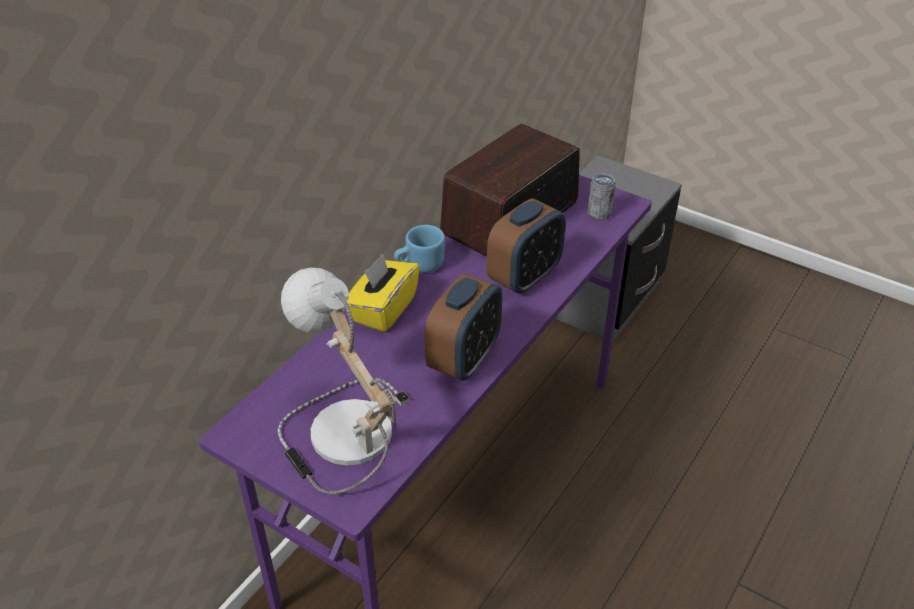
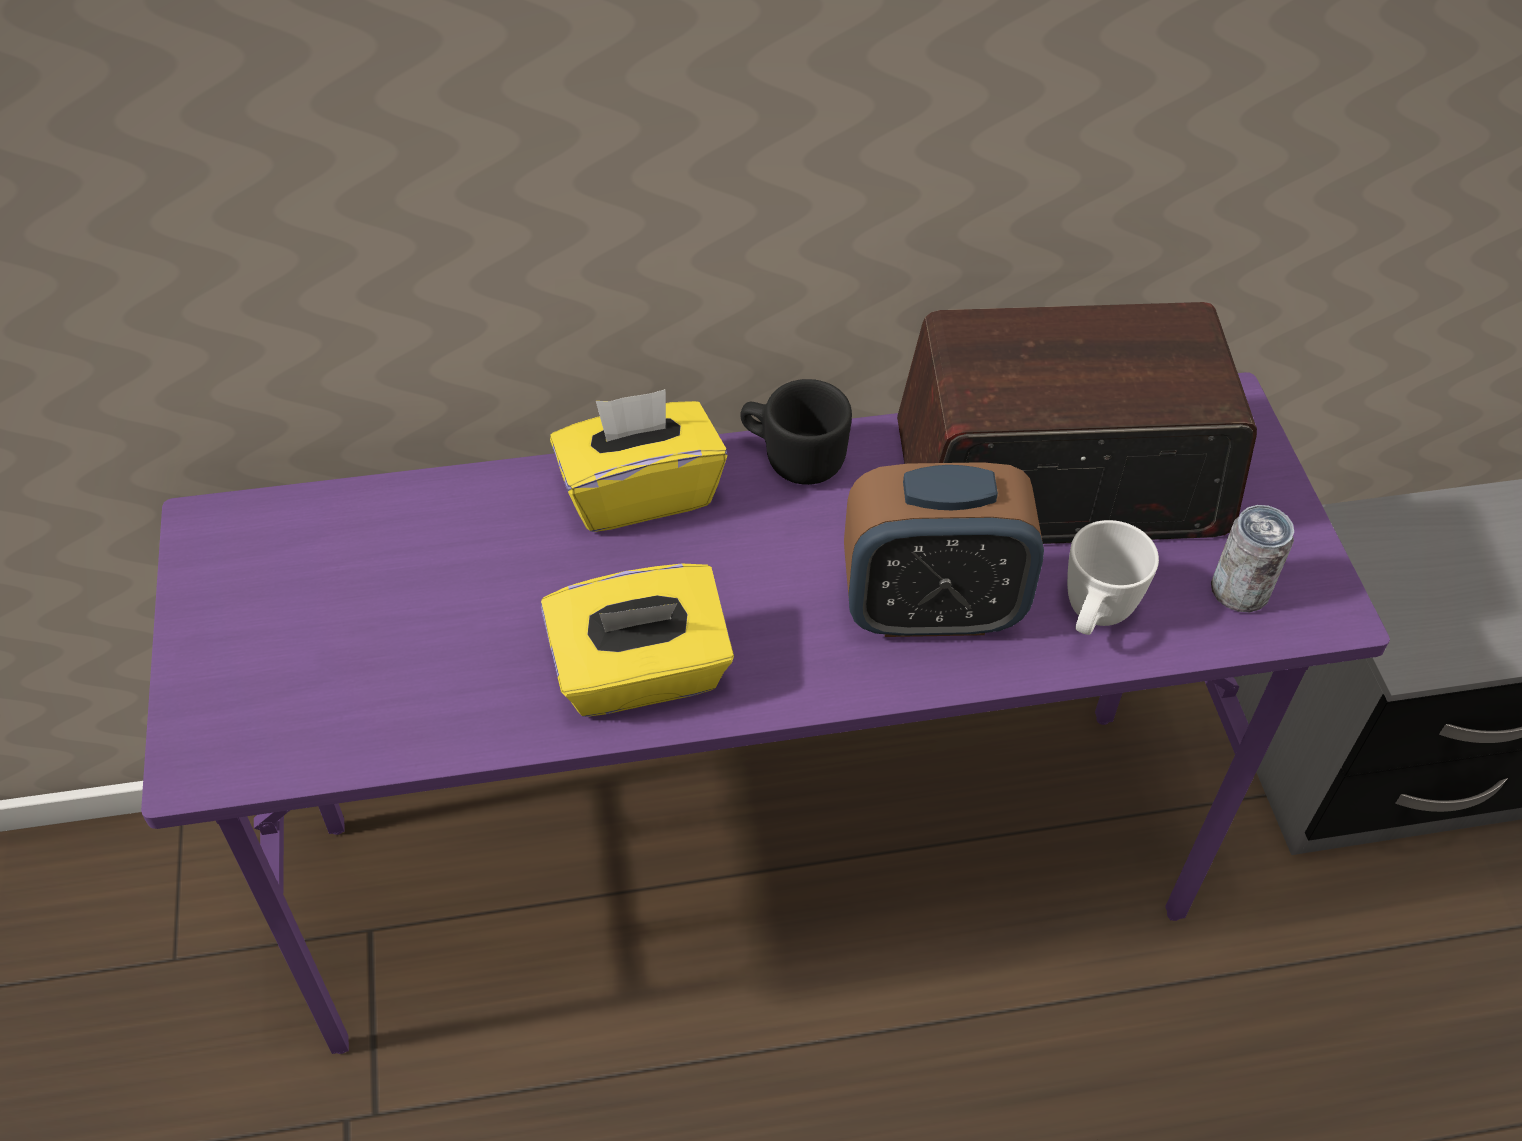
camera: 45 degrees right, 10 degrees up
(341, 433) = (325, 644): table lamp -> none
(419, 265) = (793, 457): blue mug -> black mug
(464, 359) = (641, 675): alarm clock -> yellow tissue box
(572, 248) = (1093, 618): none -> white mug

